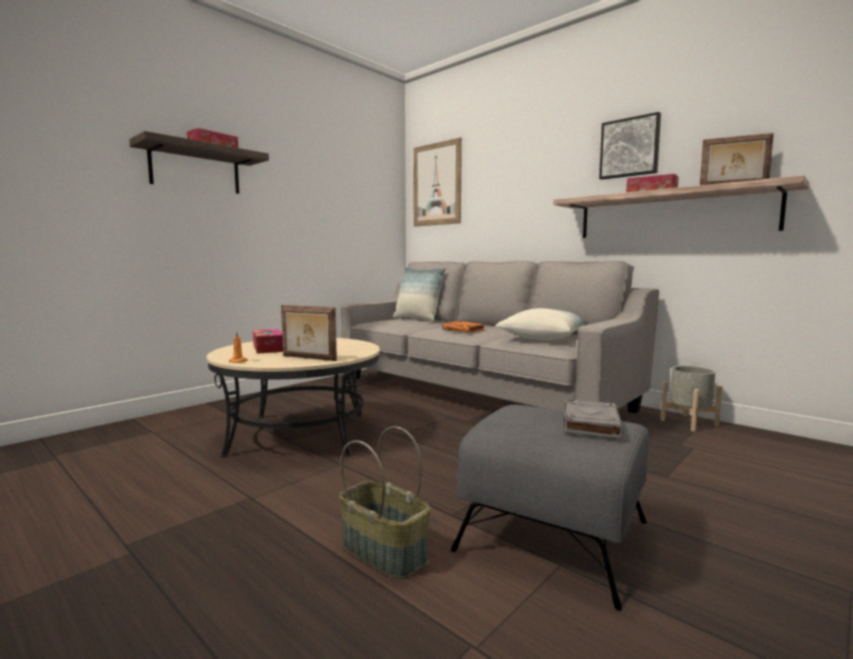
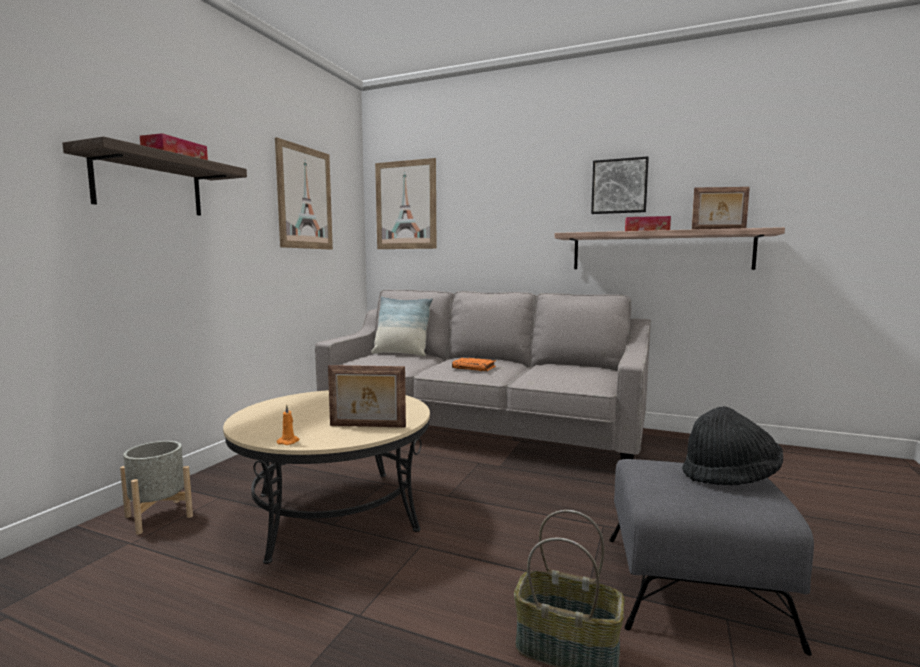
camera: 20 degrees left, 0 degrees up
(268, 348) = (293, 415): tissue box -> none
(340, 180) = (305, 198): none -> picture
(542, 337) = (563, 373): pillow -> none
(591, 423) = (730, 476): grey book -> black hat
(688, 423) = (685, 440): grey planter -> grey planter (159, 516)

